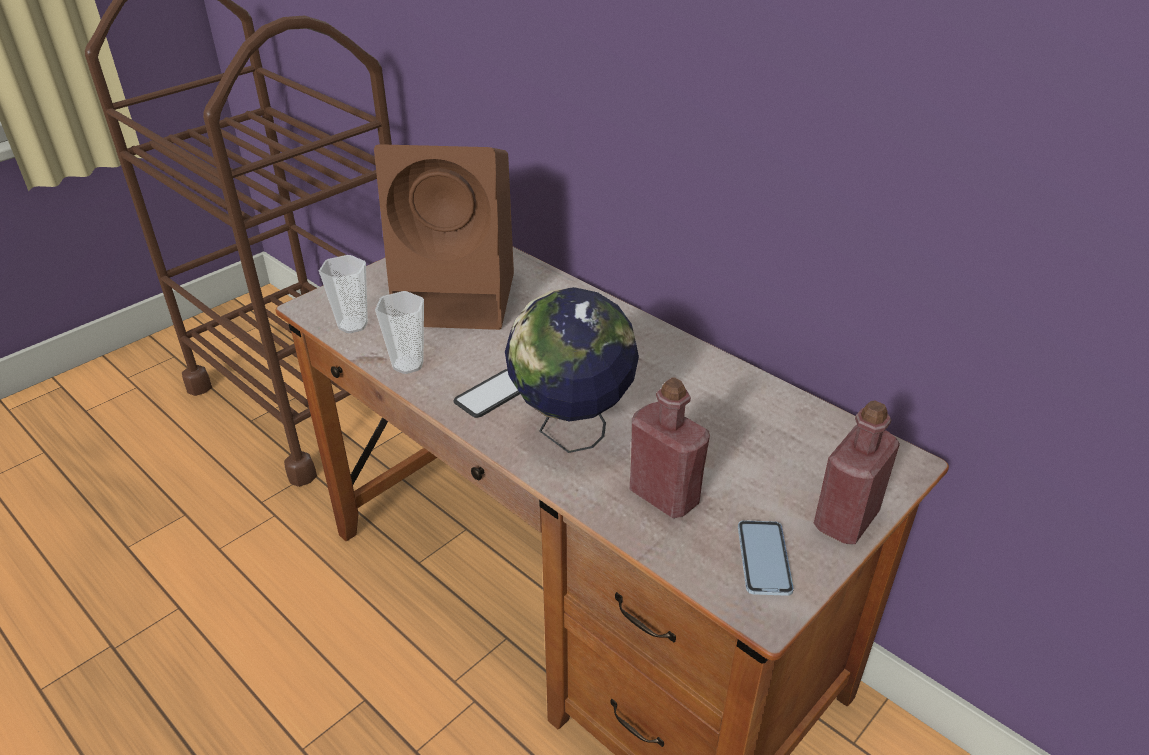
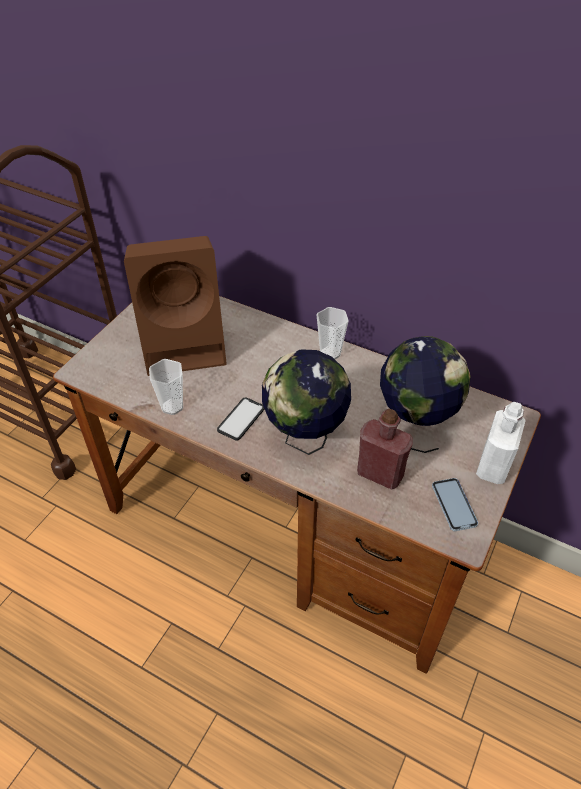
camera: 15 degrees left, 10 degrees up
(353, 325) = (118, 381): cup -> cup (330, 353)
(741, 444) = (415, 425): none -> globe
(846, 520) = (493, 466): red bottle -> white bottle

